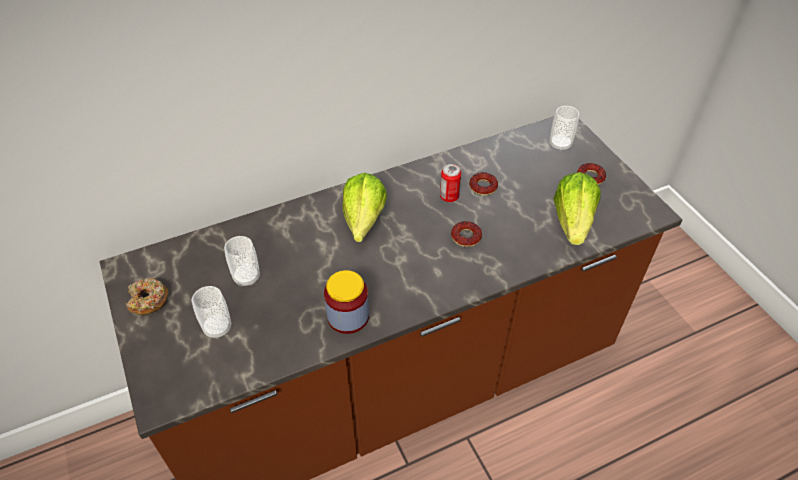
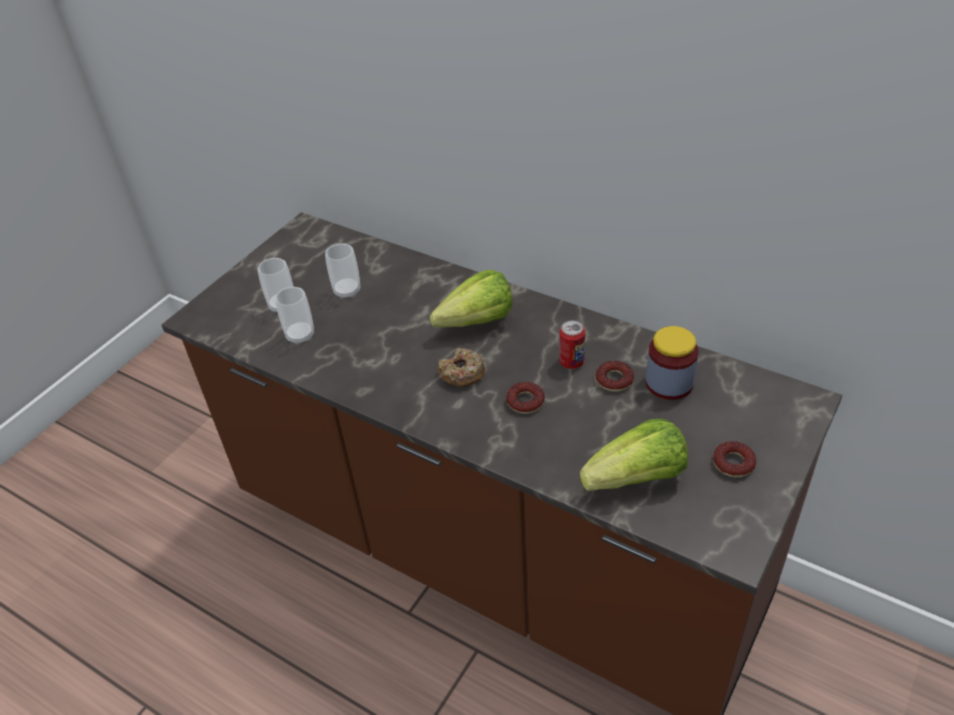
camera: 60 degrees right, 5 degrees down
(148, 301) = (281, 257): donut -> donut (462, 374)
(348, 316) = (353, 372): jar -> jar (669, 383)
(560, 144) = (761, 411): cup -> cup (300, 336)

